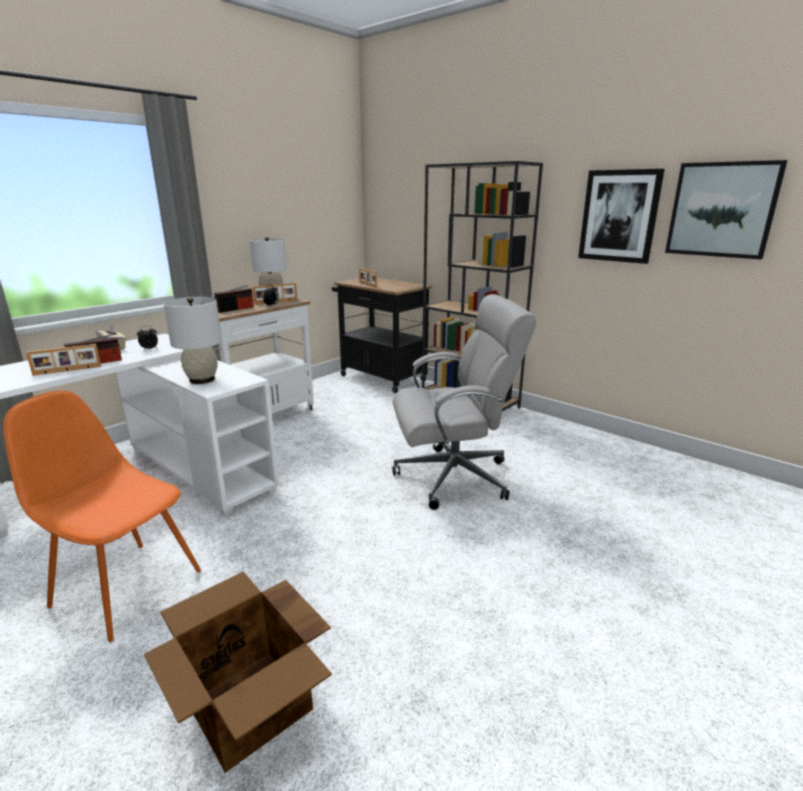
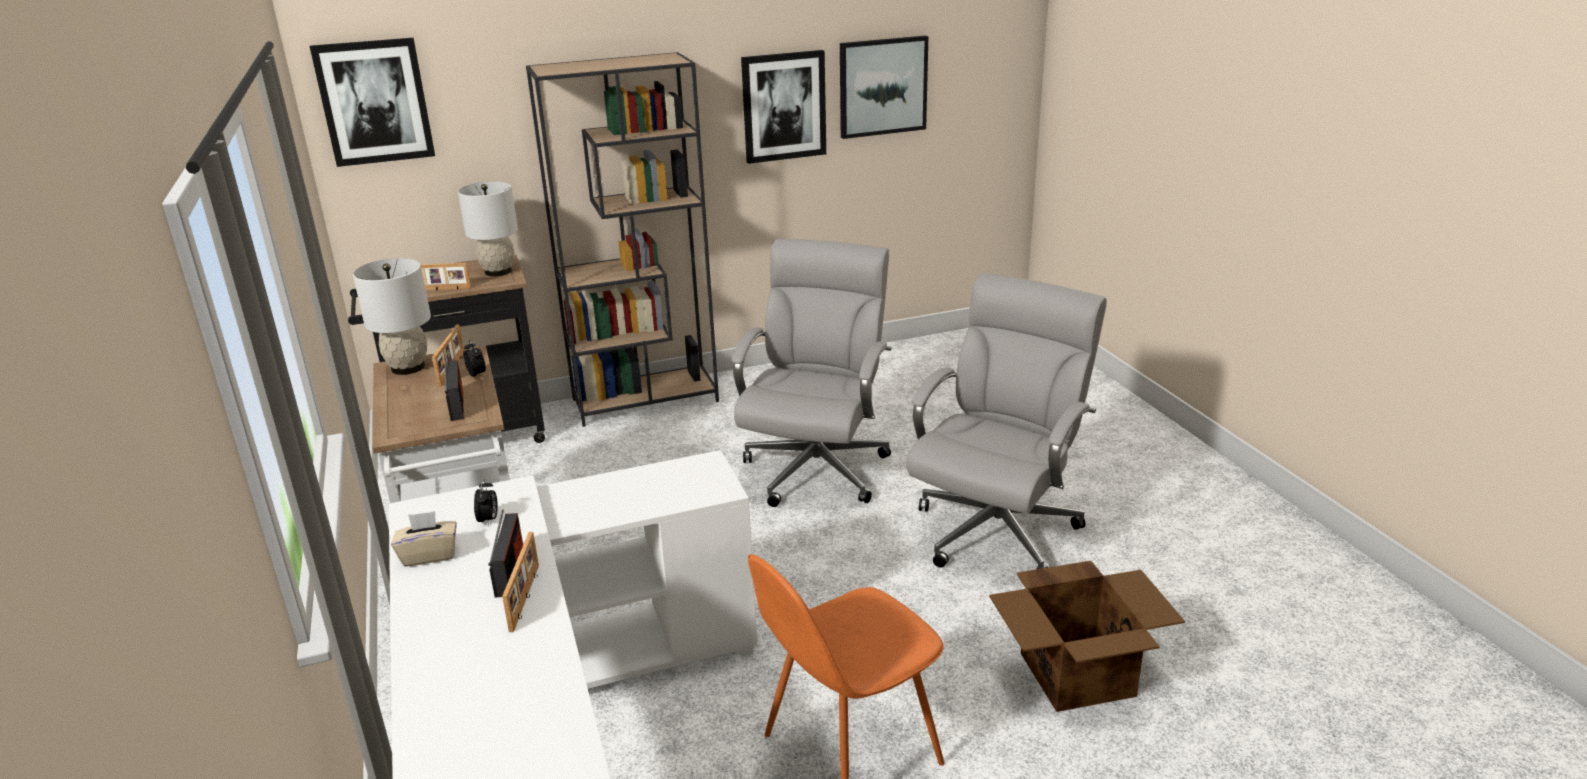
camera: 60 degrees left, 5 degrees up
(202, 379) = (669, 495): white table lamp -> white table lamp (498, 271)
(387, 182) = (374, 102): none -> picture
(447, 588) = (996, 533): none -> grey office chair

